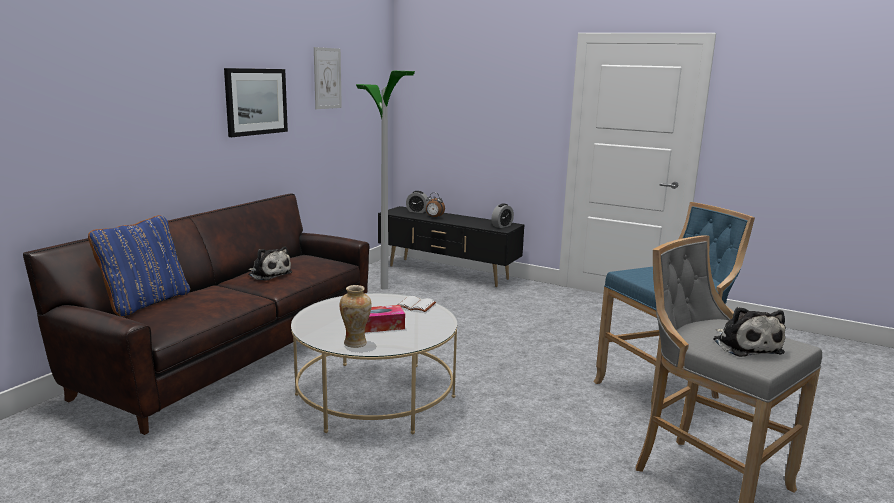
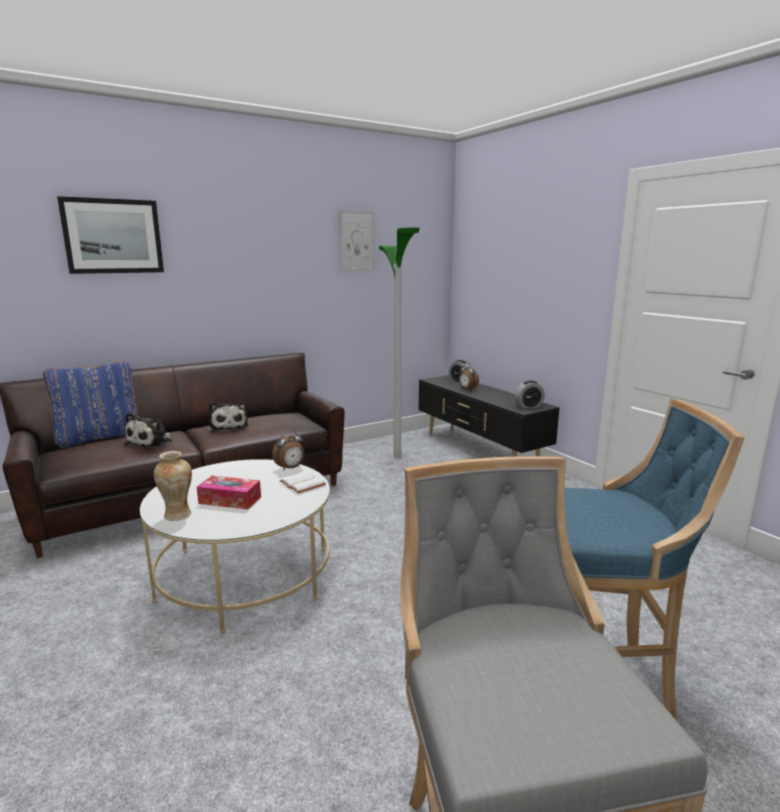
camera: 30 degrees right, 0 degrees up
(256, 101) = (262, 262): picture -> picture (113, 236)
(385, 297) = (290, 468): none -> alarm clock
(745, 346) = (528, 687): plush toy -> plush toy (151, 442)

